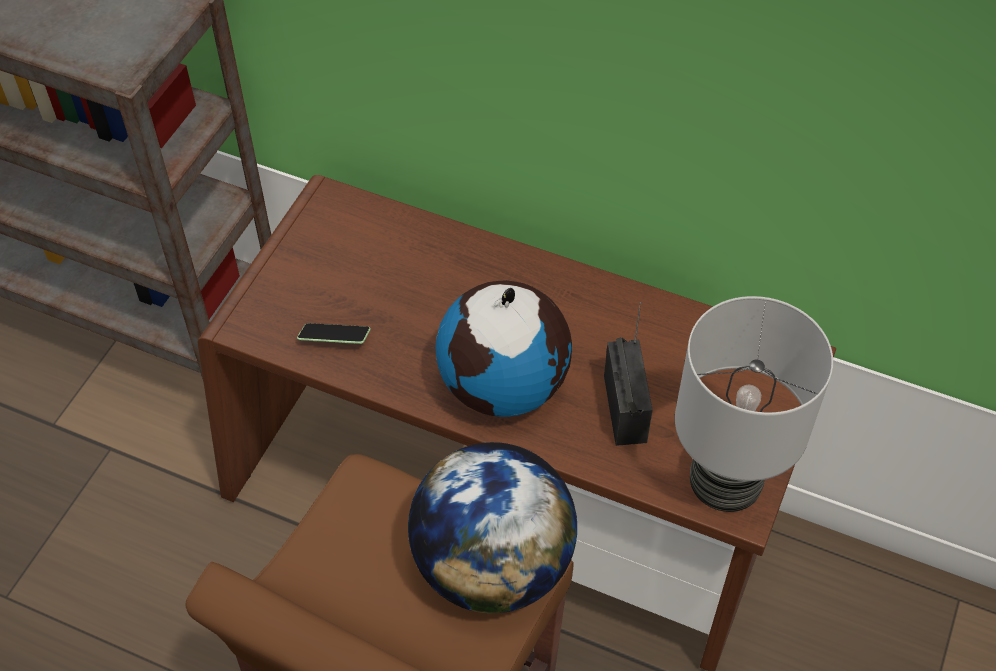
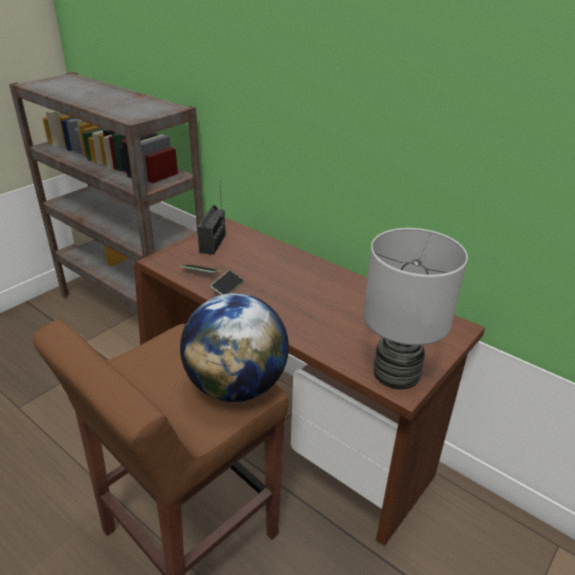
camera: 15 degrees right, 20 degrees down
(397, 364) = (227, 288): none -> phone
(505, 386) = (281, 307): globe -> none
(625, 409) = (346, 329): radio -> radio (213, 244)

